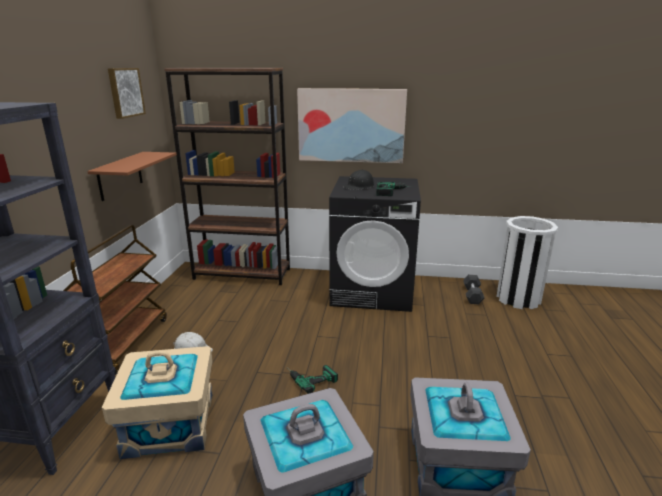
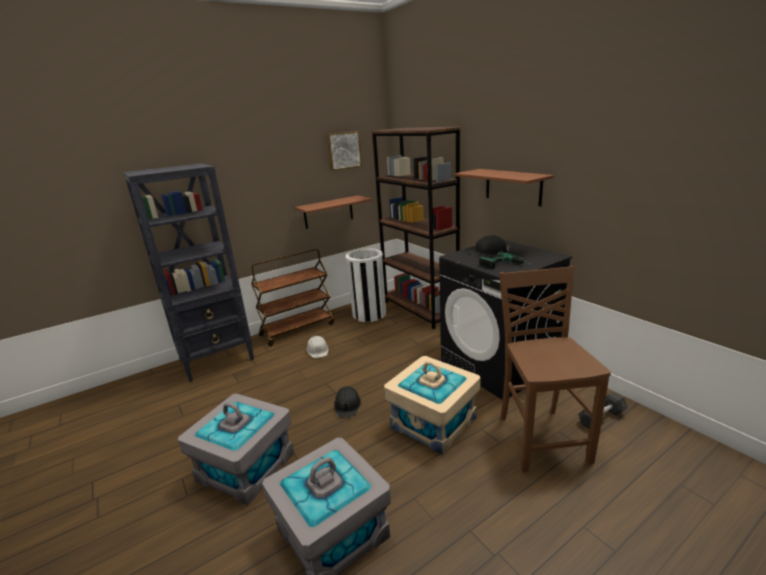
camera: 50 degrees right, 0 degrees up
(170, 424) = (251, 387): beige storage box -> beige storage box (434, 422)
(310, 377) = (347, 405): power drill -> black hard hat
(351, 125) = (513, 186): picture -> brown shelf
(464, 322) = (541, 437): none -> brown chair
(518, 298) = (662, 453): white trash can -> white trash can (369, 314)

